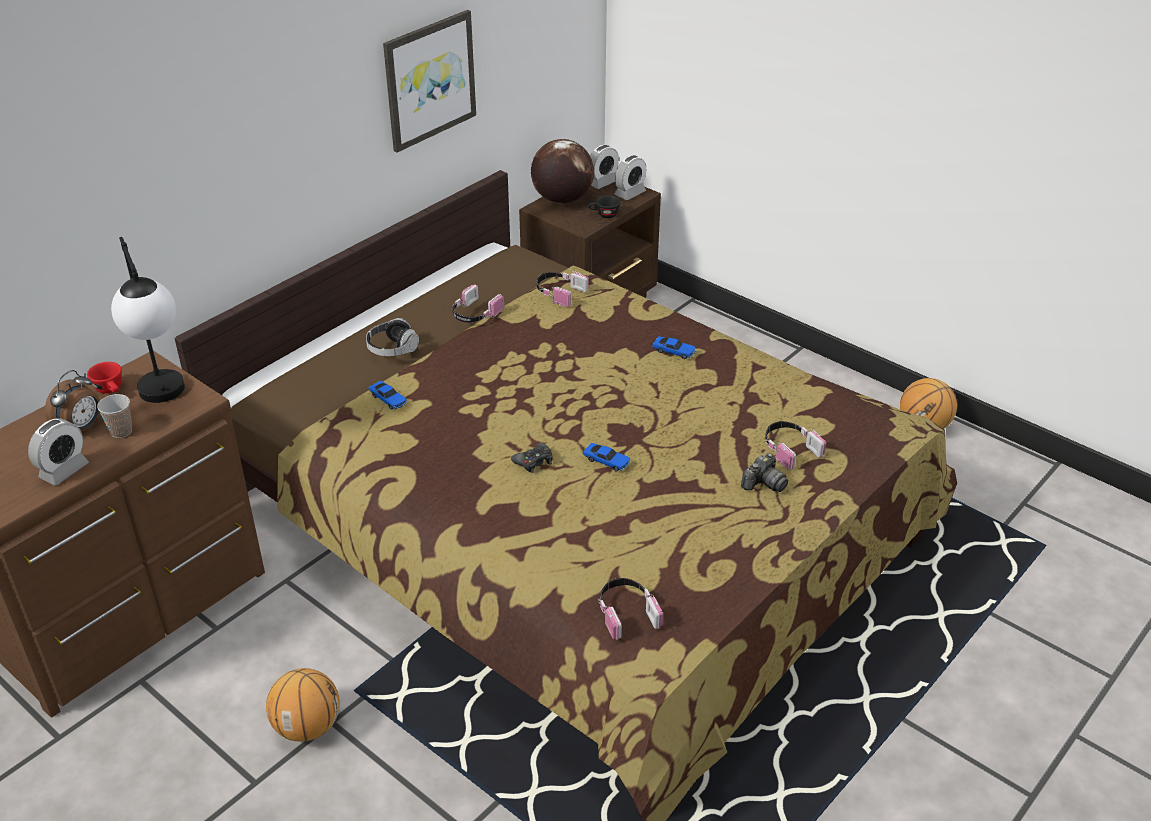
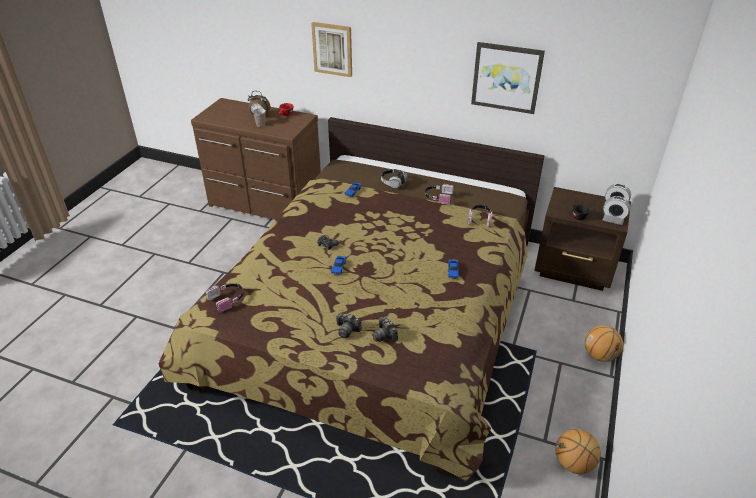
camera: 70 degrees right, 0 degrees up
(64, 470) = (233, 121): alarm clock -> none
(145, 195) = (333, 49): none -> picture
(166, 399) = (285, 127): table lamp -> none
(307, 726) = (219, 266): basketball -> basketball (600, 355)
(562, 200) = (578, 198): globe -> none
(789, 449) = (385, 335): headphones -> camera

